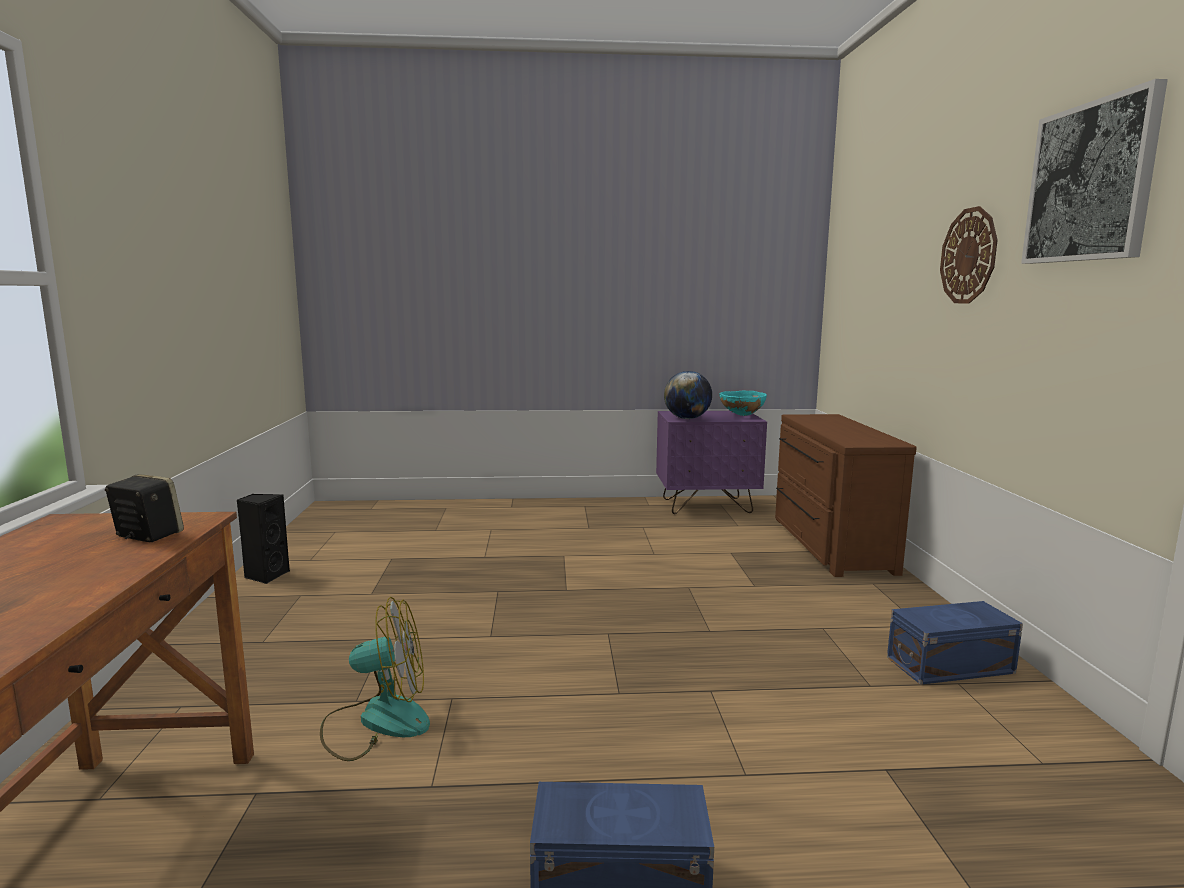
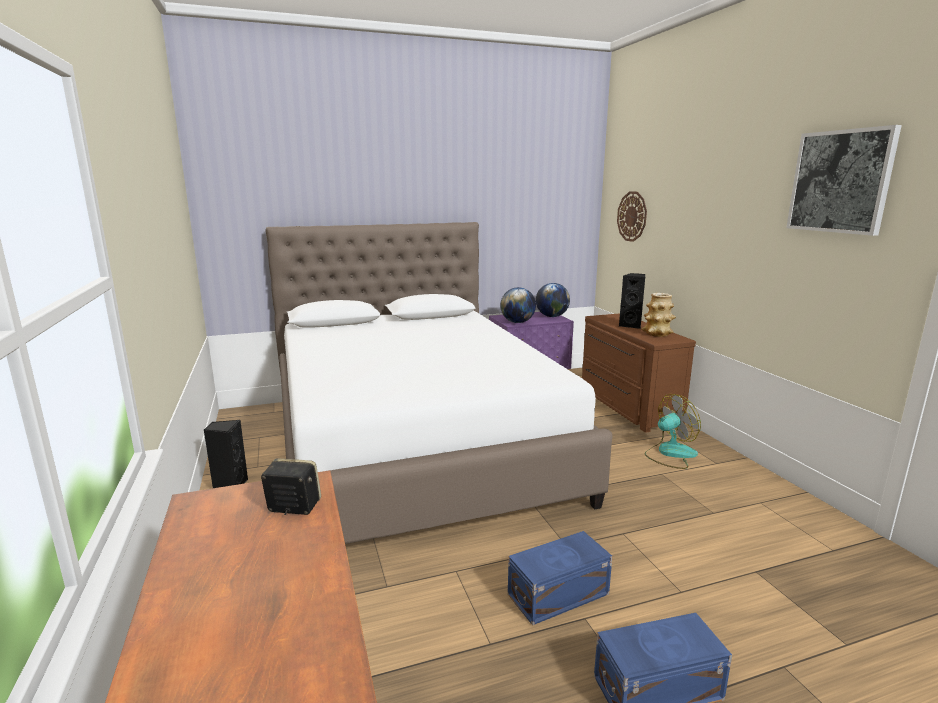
camera: 15 degrees left, 5 degrees up
(377, 721) = (415, 600): fan -> fan (670, 454)
(506, 558) = (414, 445): none -> white bed
(741, 415) = (552, 316): turquoise bowl -> globe
(837, 426) = (631, 325): none -> black speaker
(864, 436) = (657, 334): none -> vase
(952, 666) = (750, 490): blue storage box -> blue storage box (560, 594)
(968, 256) = (737, 215): wall clock -> wall clock (632, 216)

